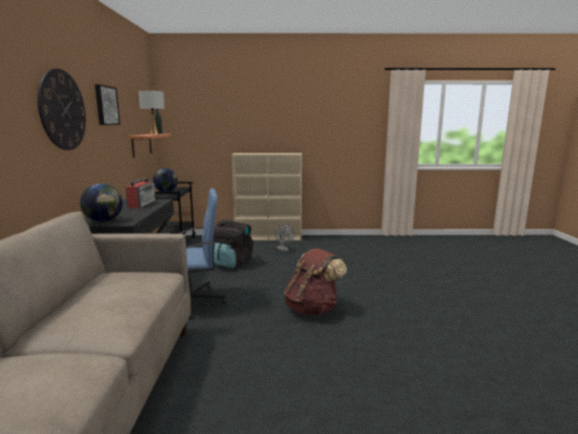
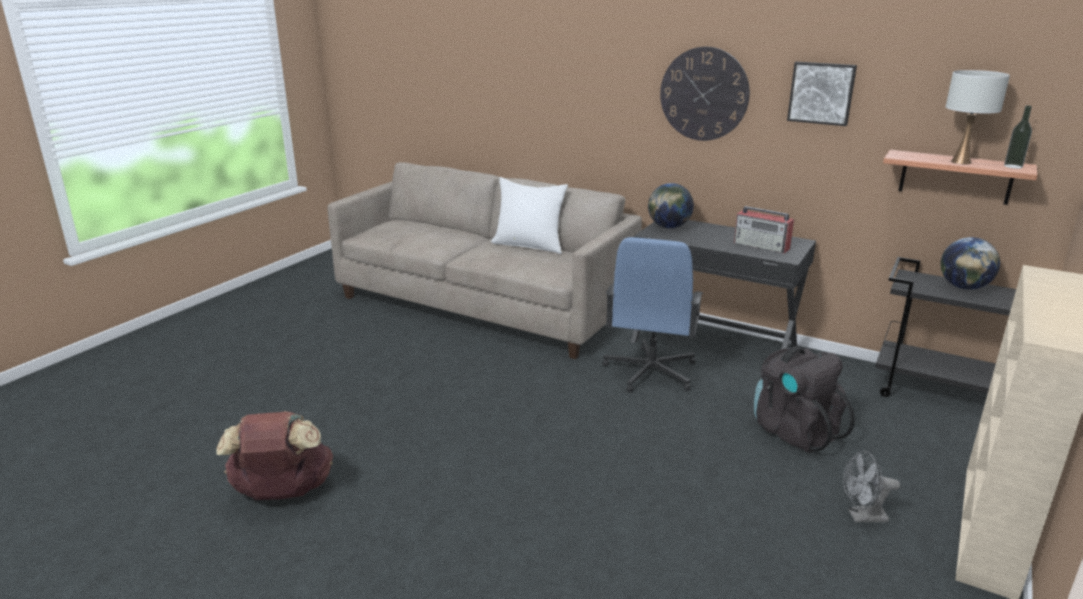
camera: 120 degrees right, 10 degrees up
(72, 302) = (529, 245): none -> white pillow
(312, 309) = (552, 450): brown backpack -> brown backpack (283, 493)

